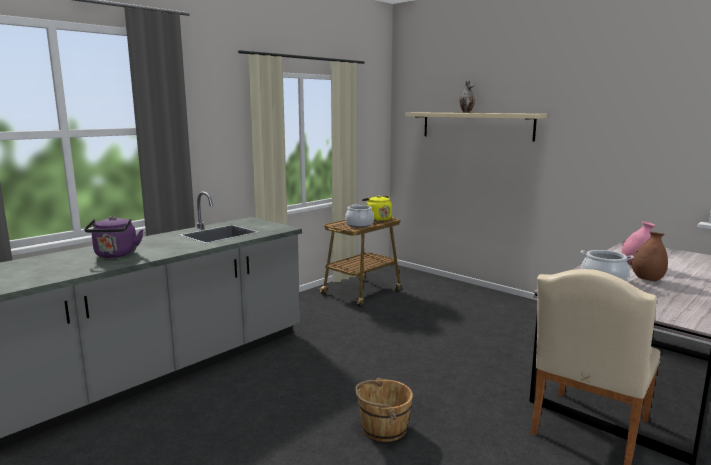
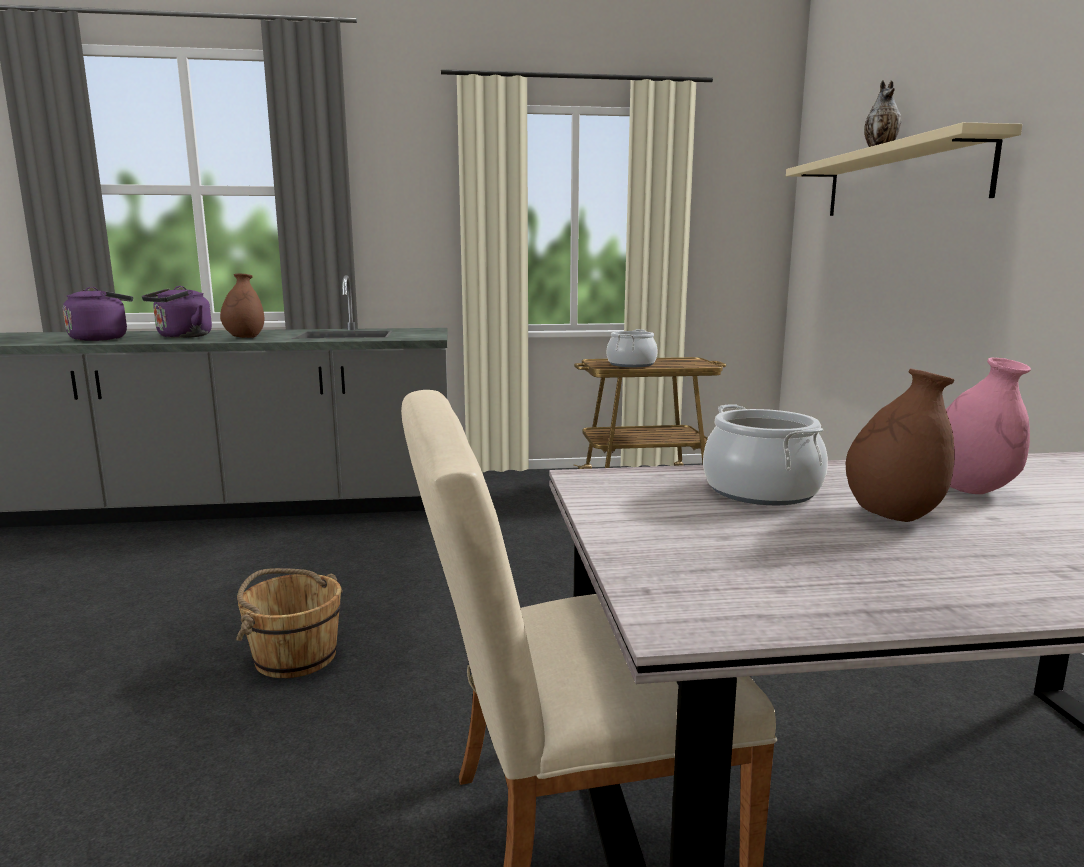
camera: 40 degrees right, 0 degrees up
(59, 269) = (102, 339): none -> purple kettle
(171, 248) = (245, 338): none -> brown vase
(377, 219) = (686, 363): yellow kettle -> none

